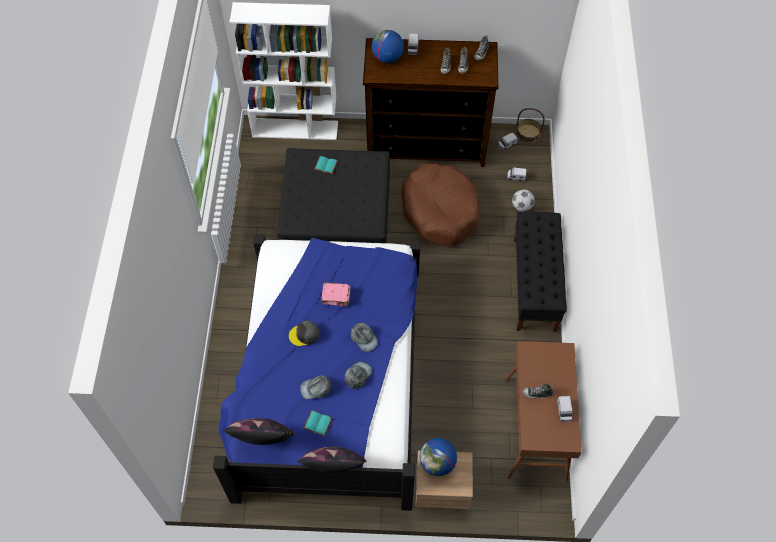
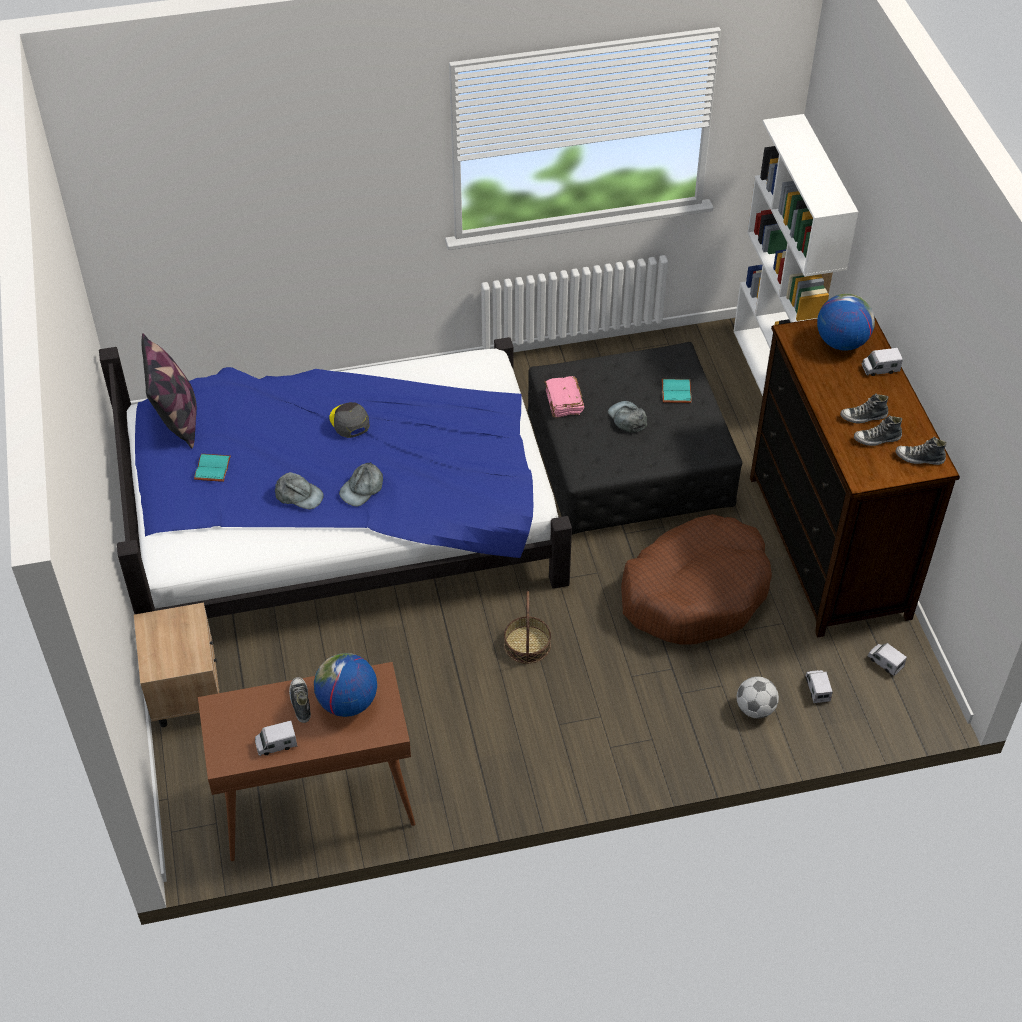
camera: 75 degrees right, 10 degrees down
(316, 388) = (266, 454): grey cap -> grey cap (627, 418)
(334, 468) = (148, 502): pillow -> none
(336, 297) = (423, 442): pink book -> pink book (563, 403)
(437, 463) = (186, 629): globe -> globe (347, 702)
(528, 133) = (927, 691): basket -> basket (527, 644)
(534, 284) = (596, 755): black bench -> none

